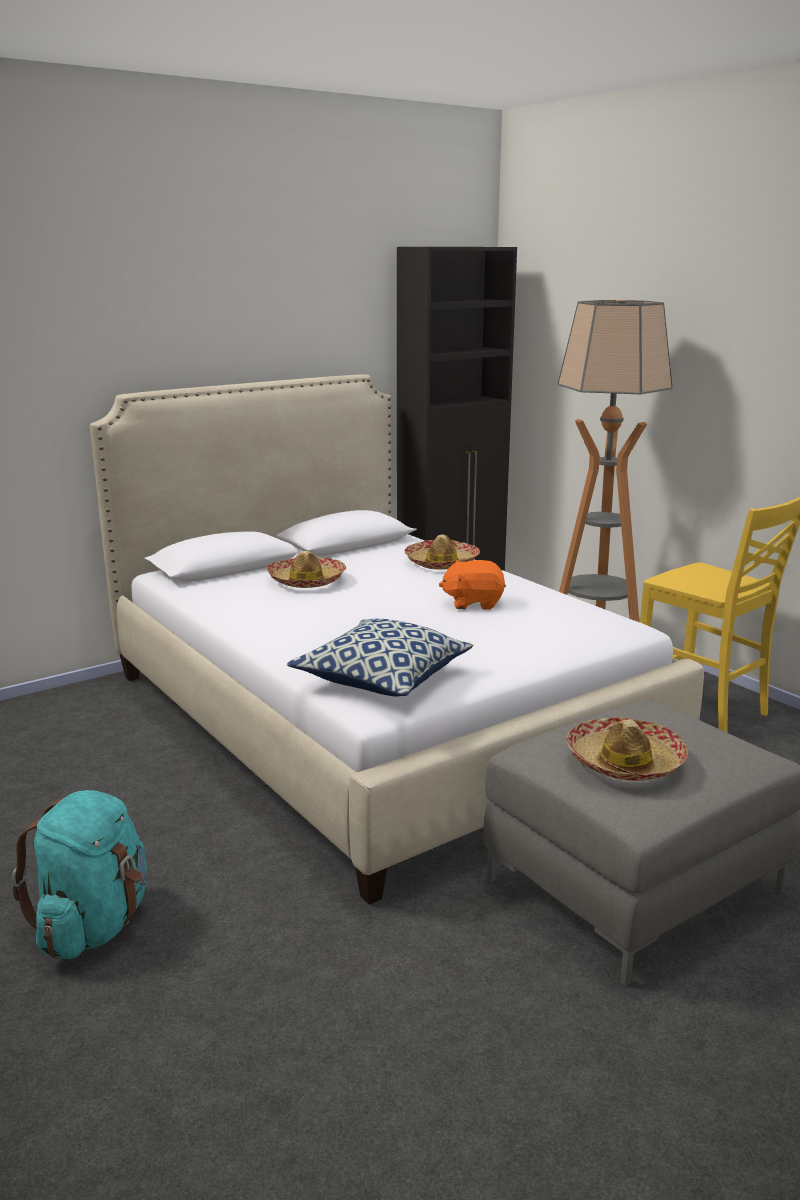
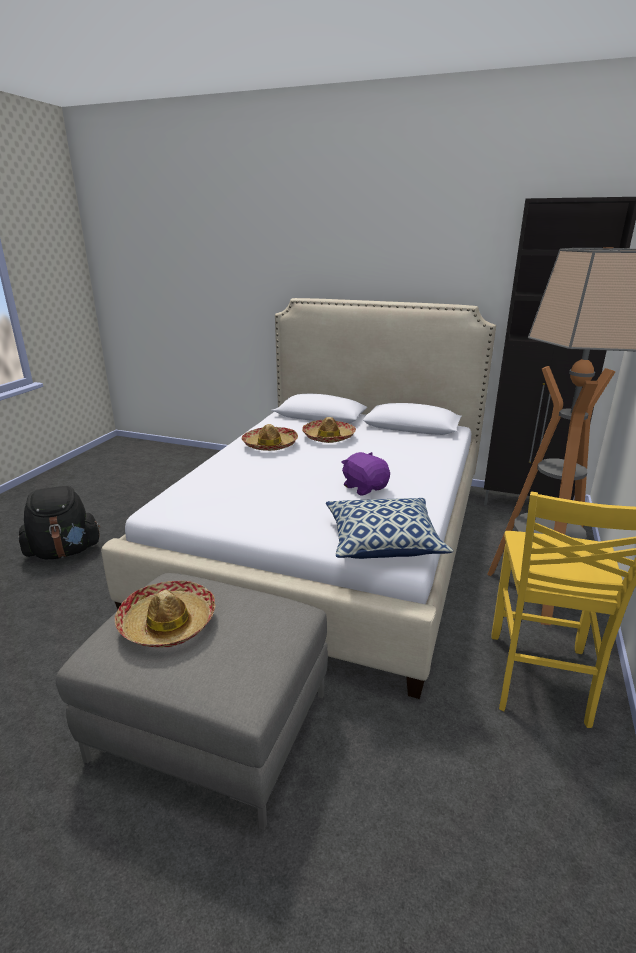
camera: 55 degrees right, 5 degrees up
(94, 925) = (64, 552): turquoise backpack -> black backpack
(382, 678) = (202, 498): pillow -> pillow (383, 542)
(441, 563) = (425, 457): hat -> hat (270, 445)
(473, 603) = (365, 487): orange plush toy -> purple plush toy

